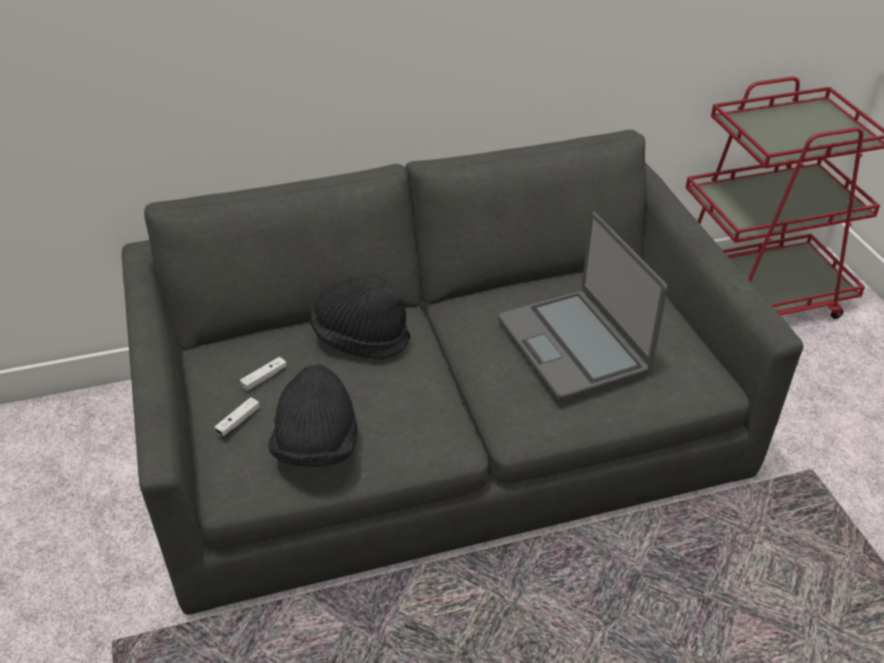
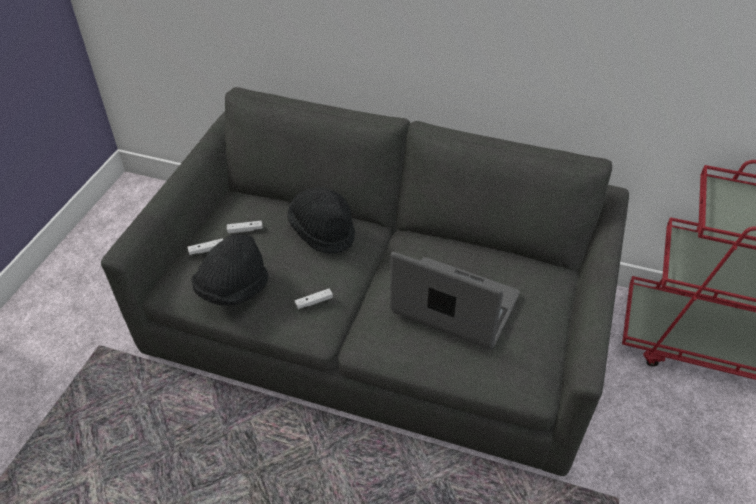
camera: 35 degrees right, 5 degrees up
(423, 415) = (314, 302): none -> white game controller
(574, 345) = (454, 305): laptop -> laptop turned 105 degrees clockwise

